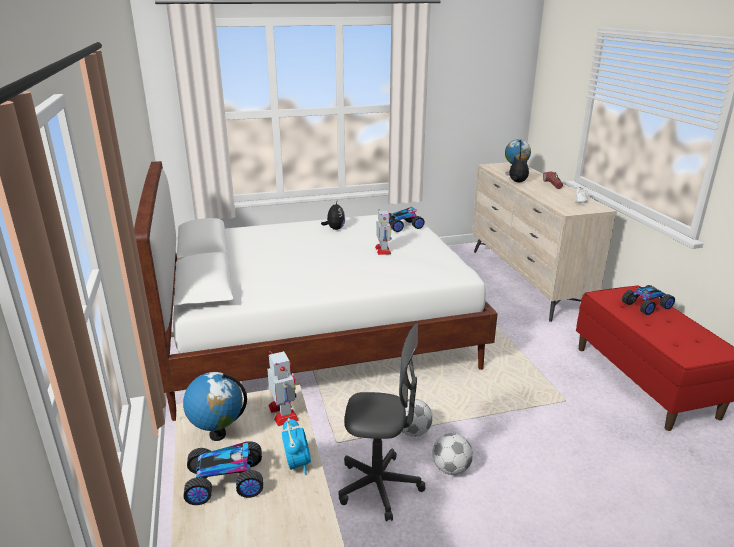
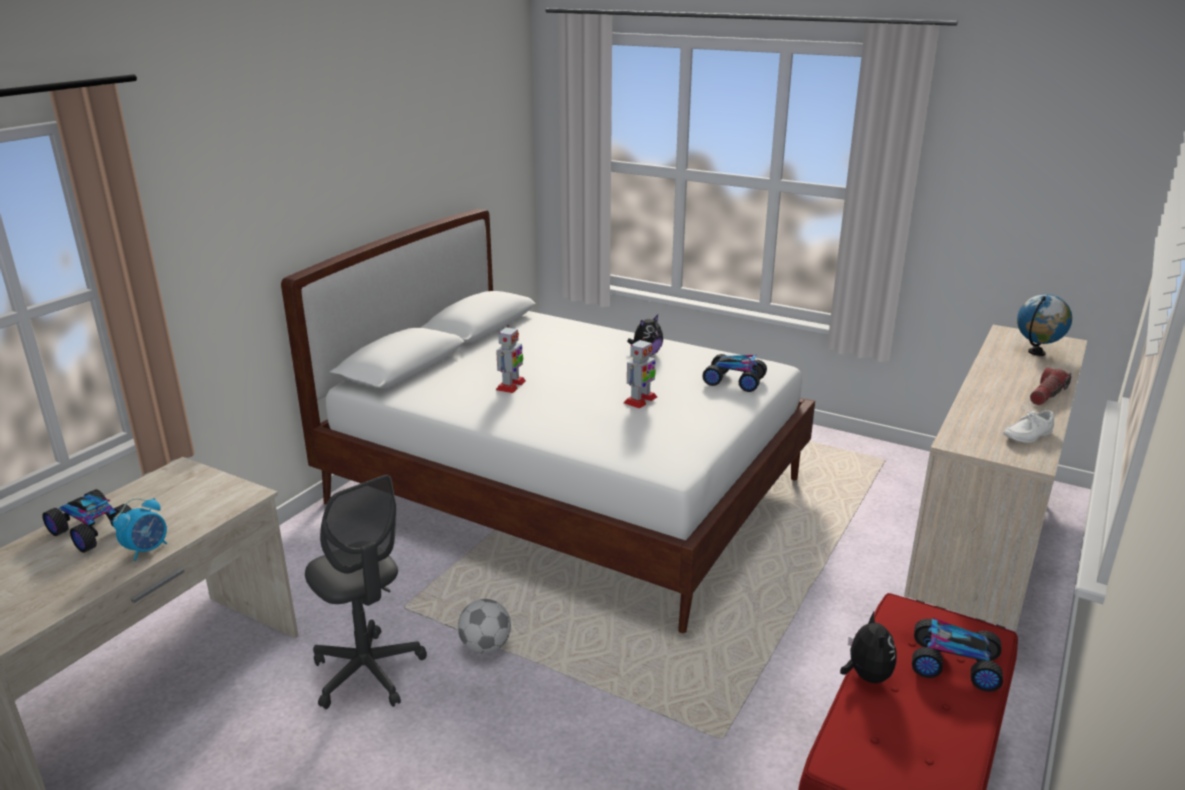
camera: 45 degrees right, 0 degrees up
(218, 434) = (155, 495): globe -> none
(283, 413) = (219, 506): toy robot -> toy robot (511, 385)
(451, 468) = (455, 707): football -> none
(517, 182) = (987, 371): plush toy -> plush toy (866, 676)

